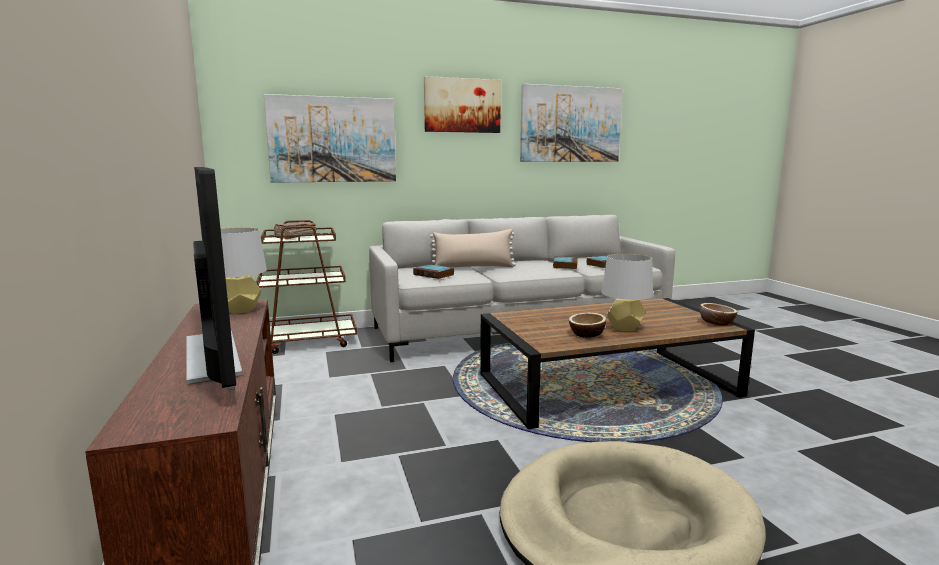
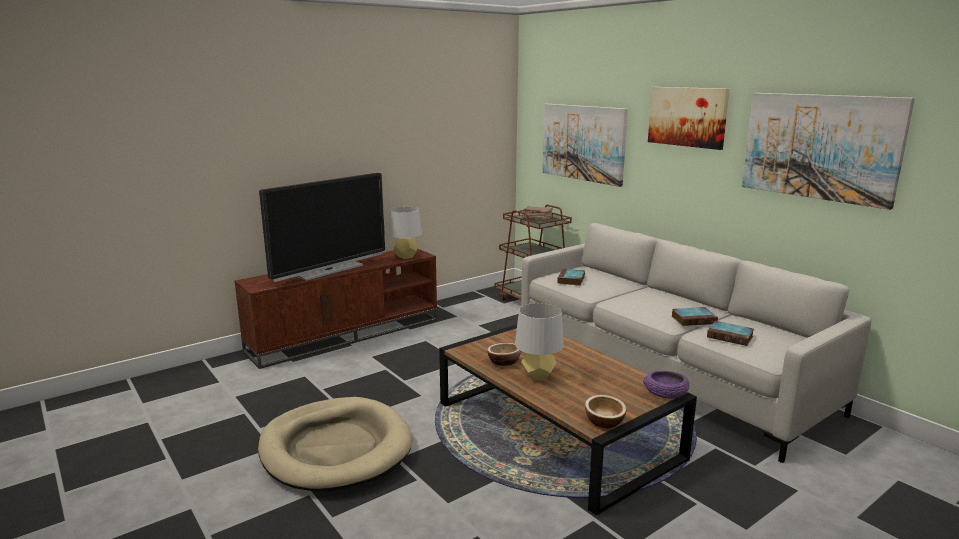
camera: 70 degrees right, 5 degrees up
(473, 267) = (625, 287): beige pillow -> none
(663, 302) = (666, 393): none -> purple bowl

